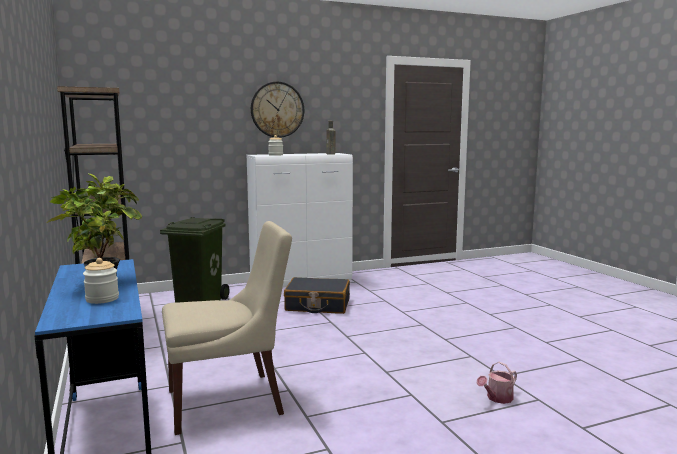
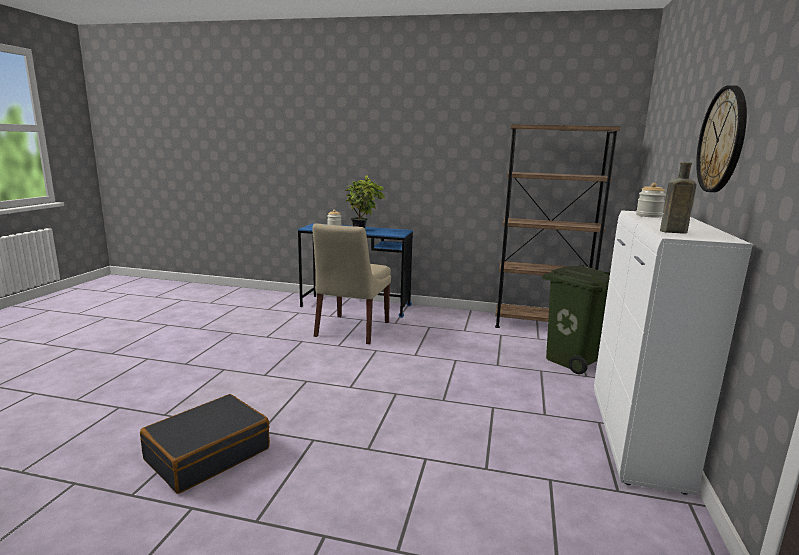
camera: 125 degrees right, 5 degrees up
(317, 305) = (508, 412): black suitcase -> black suitcase (207, 454)
(497, 398) = (199, 400): watering can -> none

